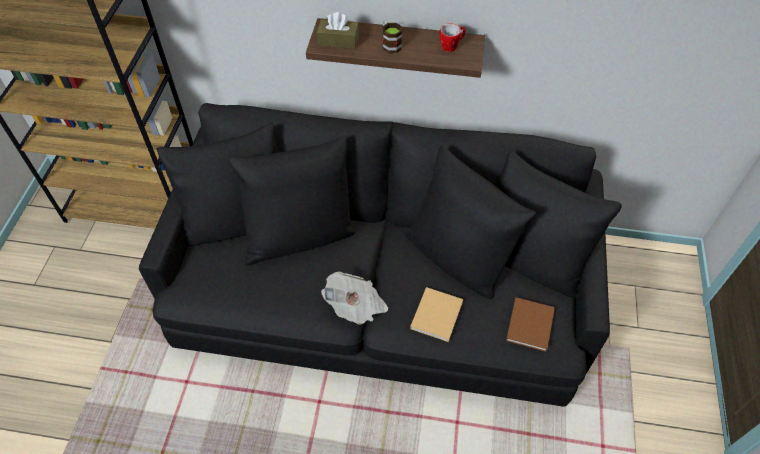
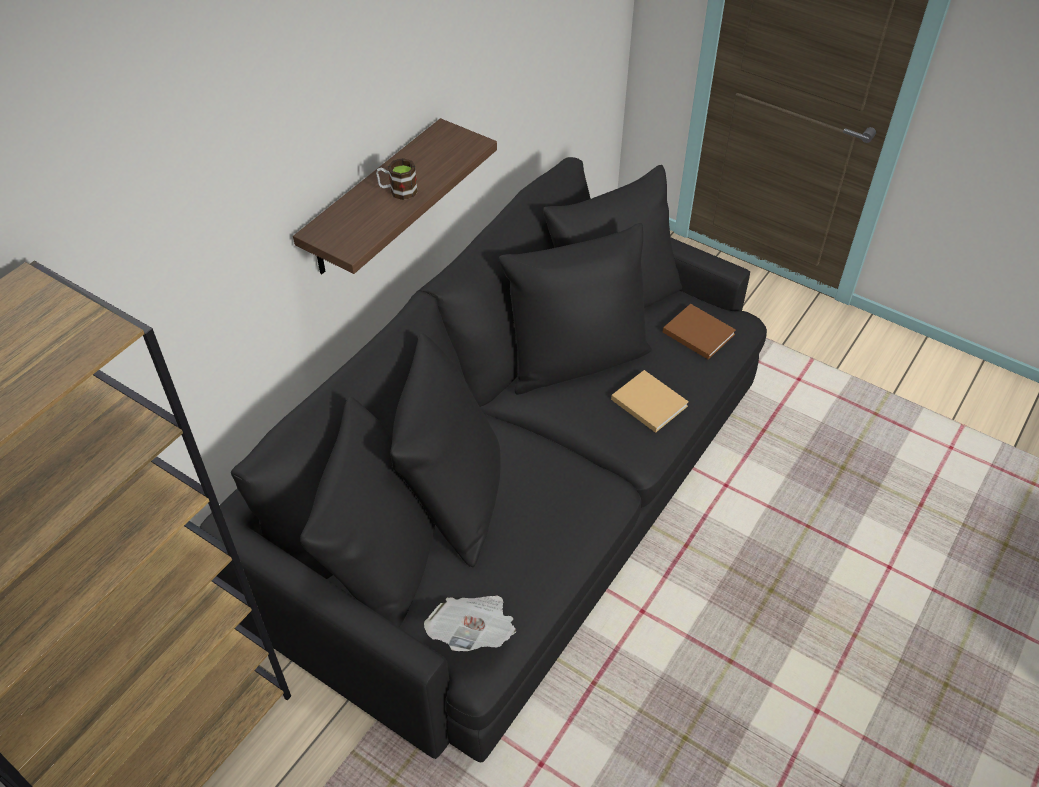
camera: 65 degrees left, 5 degrees down
(338, 41) = (355, 230): brown tissue box -> none
(356, 306) = (599, 471): newspaper -> newspaper (474, 632)
(451, 46) = (439, 147): mug -> none

